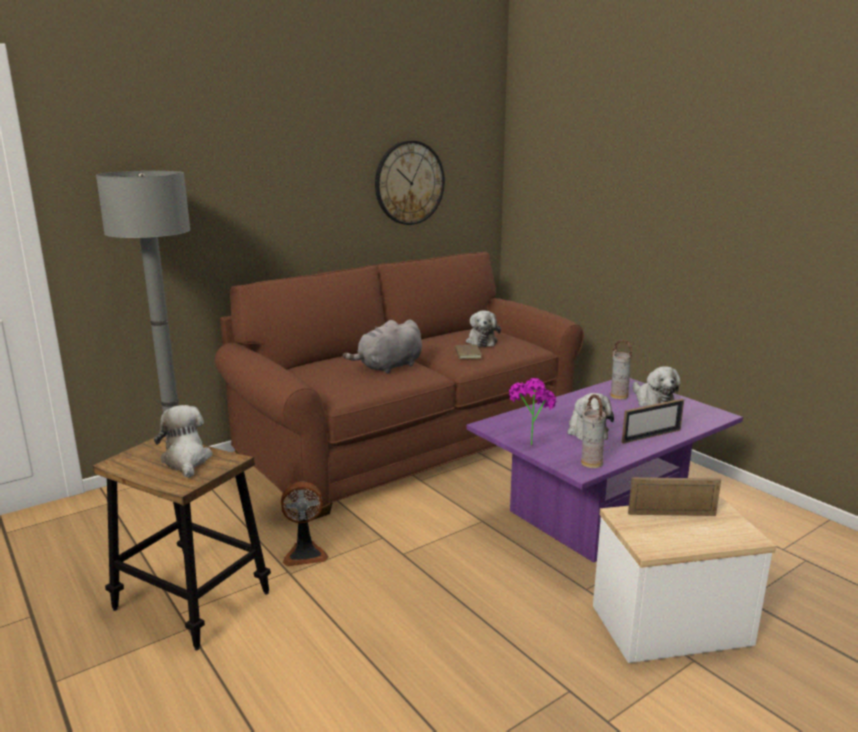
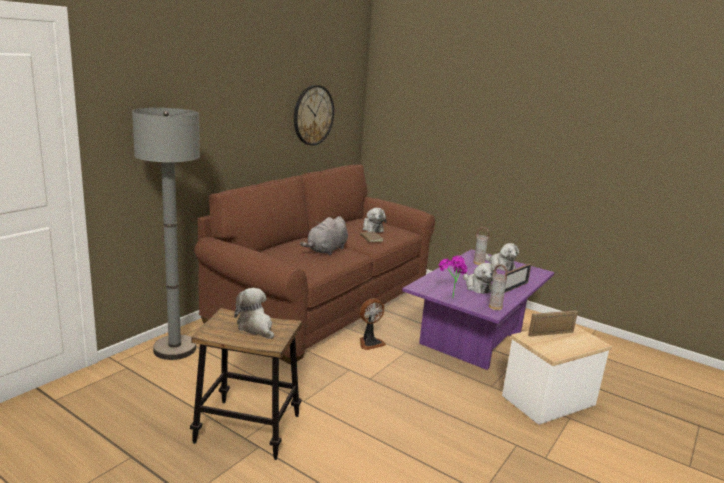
camera: 20 degrees left, 0 degrees up
(305, 553) = (304, 386): fan -> fan (370, 342)

